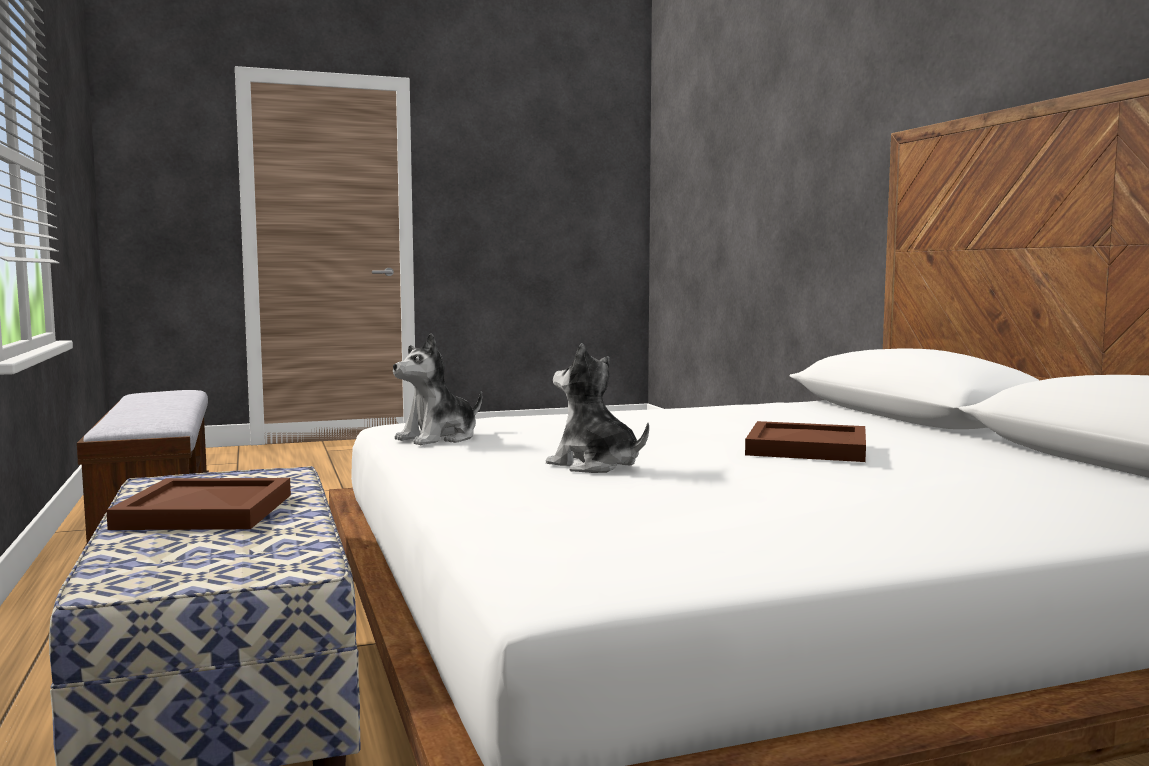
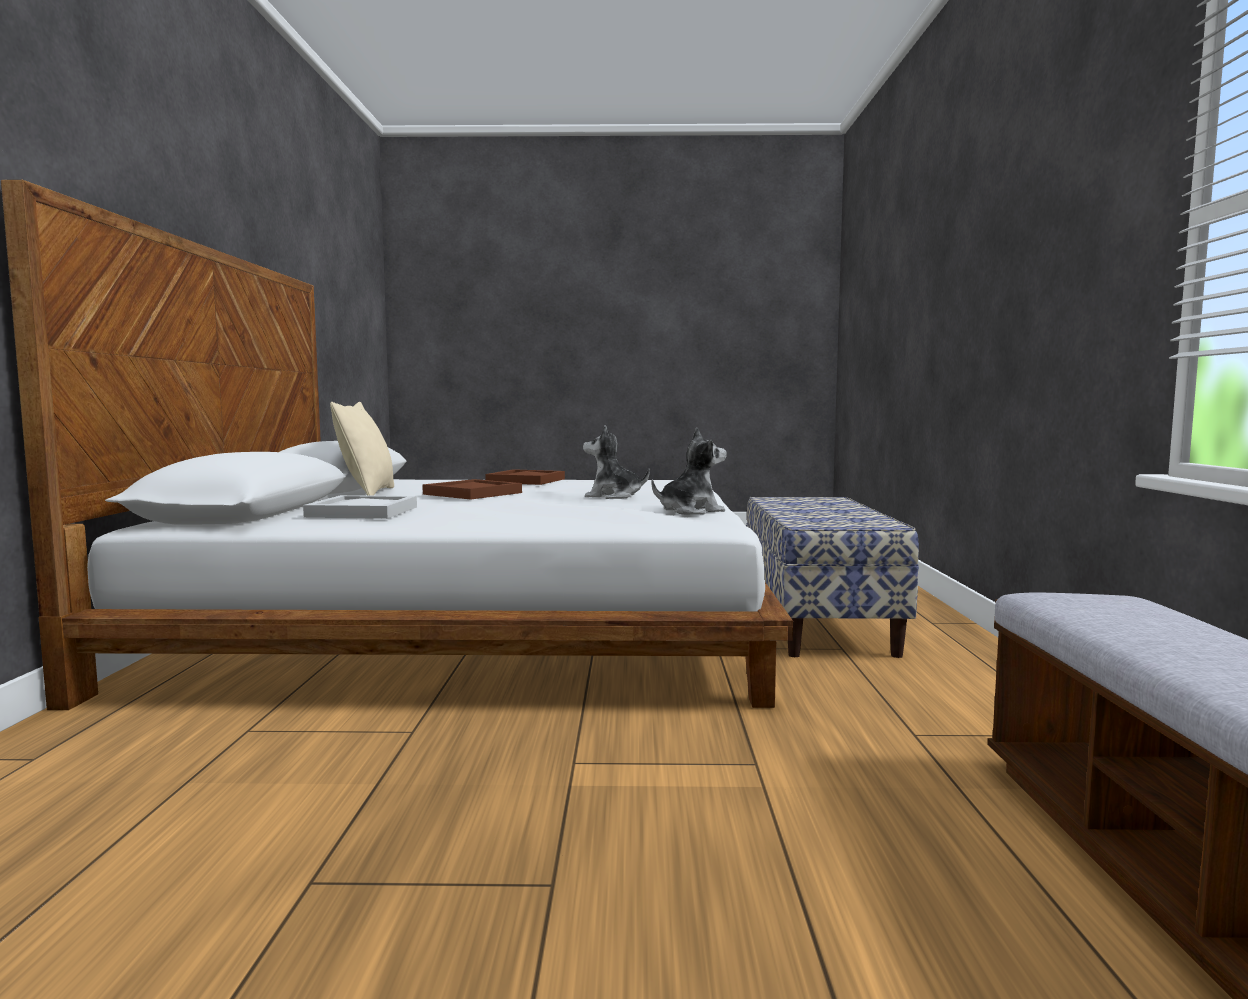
camera: 160 degrees left, 0 degrees up
(207, 512) = (829, 511): brown tray -> brown tray (525, 480)
(595, 465) = (613, 496): plush toy -> plush toy turned 135 degrees clockwise
(787, 414) = (361, 512): none -> white tray
(992, 450) = (367, 493): none -> beige pillow

